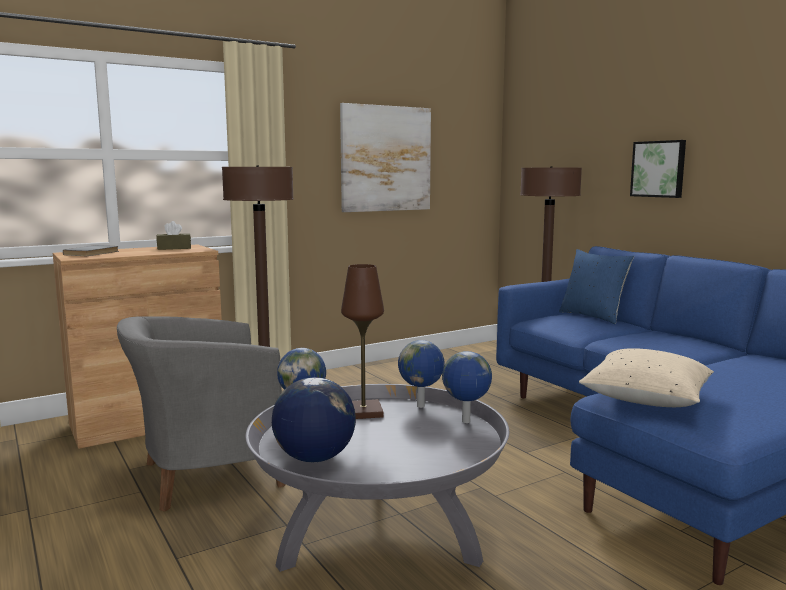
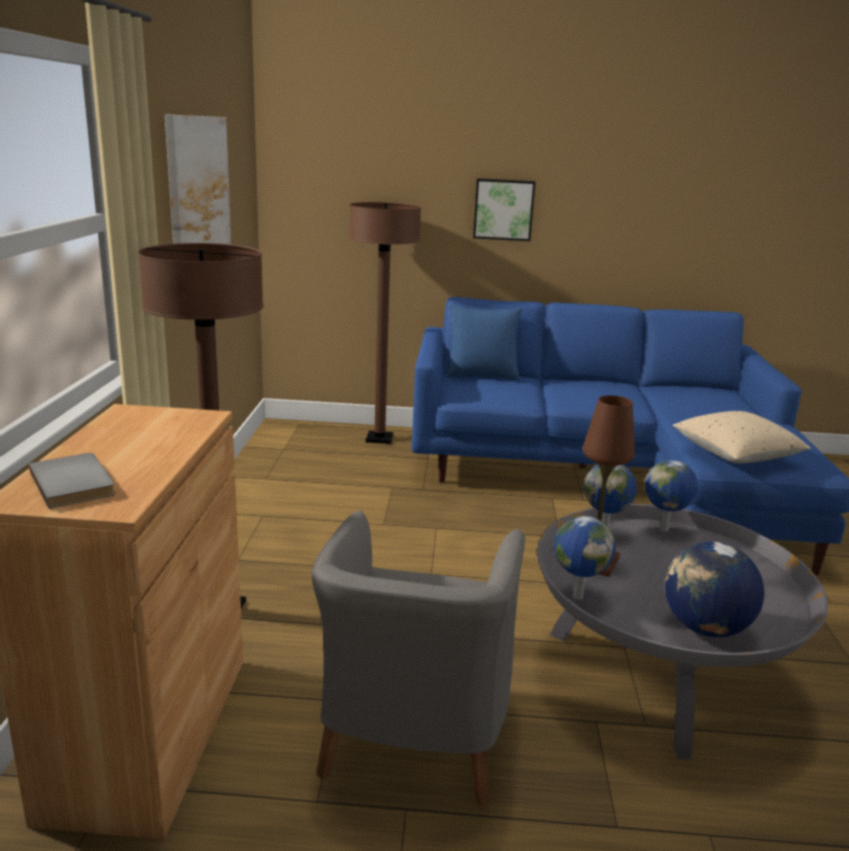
camera: 55 degrees left, 10 degrees up
(174, 248) = (140, 425): brown tissue box -> none

